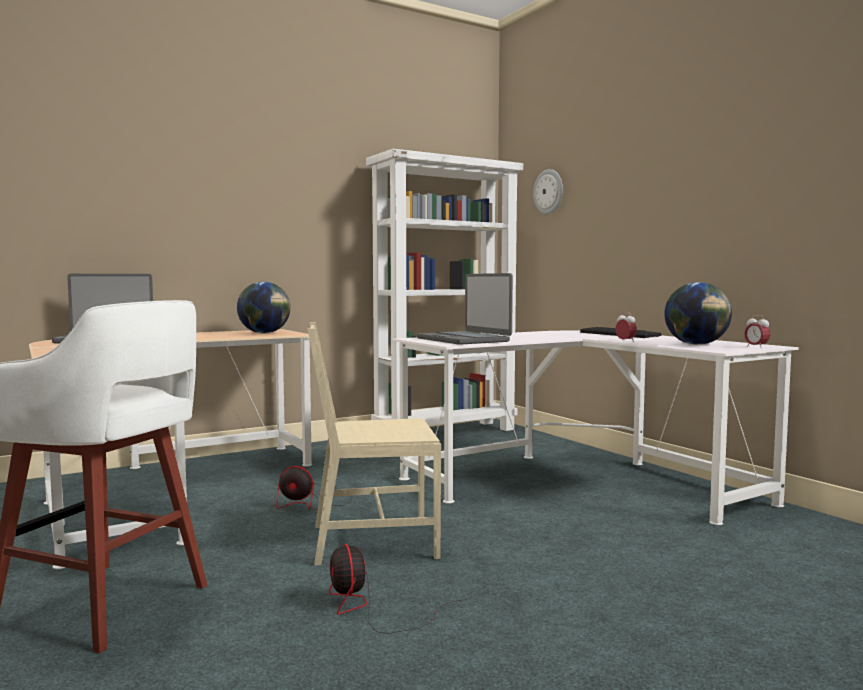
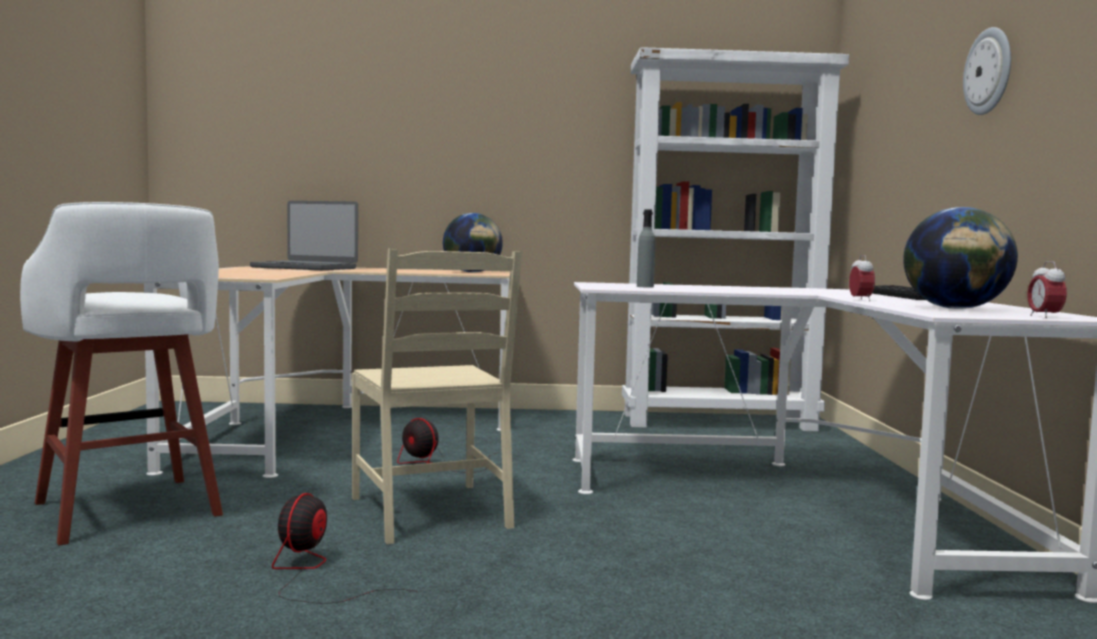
camera: 30 degrees right, 0 degrees up
(372, 541) = (432, 512): beige chair -> beige chair turned 135 degrees counterclockwise
(464, 340) = (645, 287): laptop -> grey bottle
(549, 191) = (880, 92): wall clock -> wall clock (989, 71)

